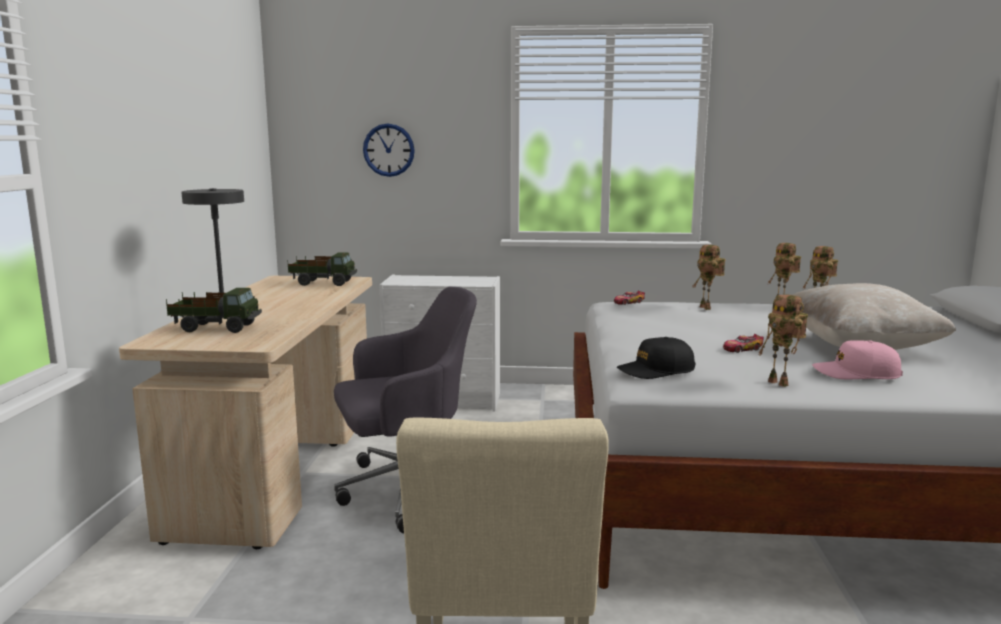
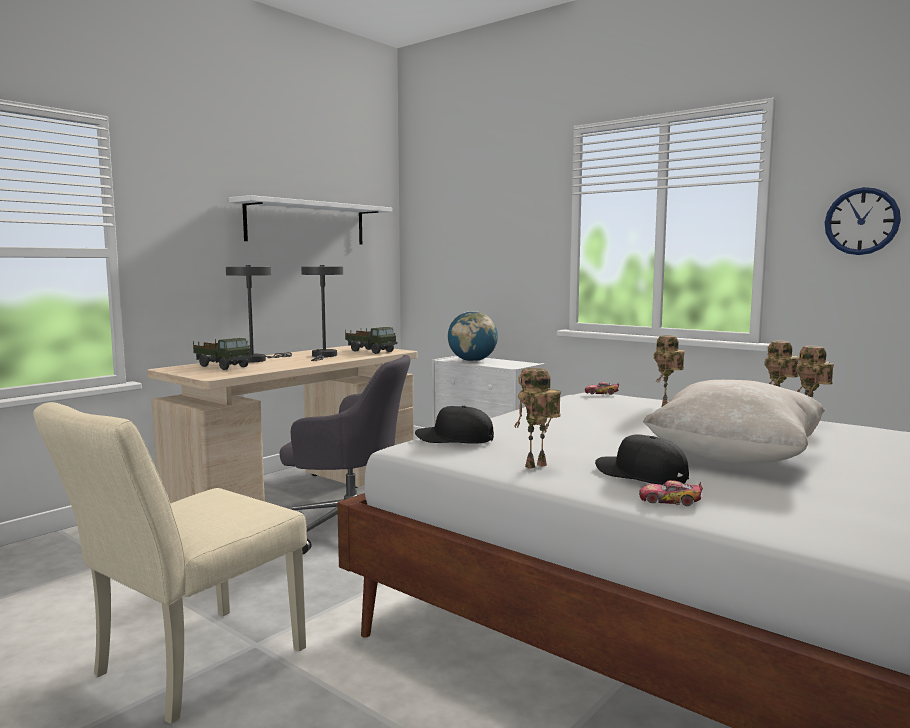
camera: 35 degrees right, 5 degrees down
(203, 124) = (306, 223): none -> white shelf
(291, 296) = (324, 356): none -> grey table lamp
(388, 150) = (476, 245): wall clock -> wall clock (861, 221)
(426, 281) = (472, 361): none -> globe
(742, 349) = (593, 439): toy car -> toy car (669, 500)
(781, 383) = (536, 467): toy robot -> toy robot turned 60 degrees clockwise
(856, 373) = (640, 474): pink cap -> black cap

